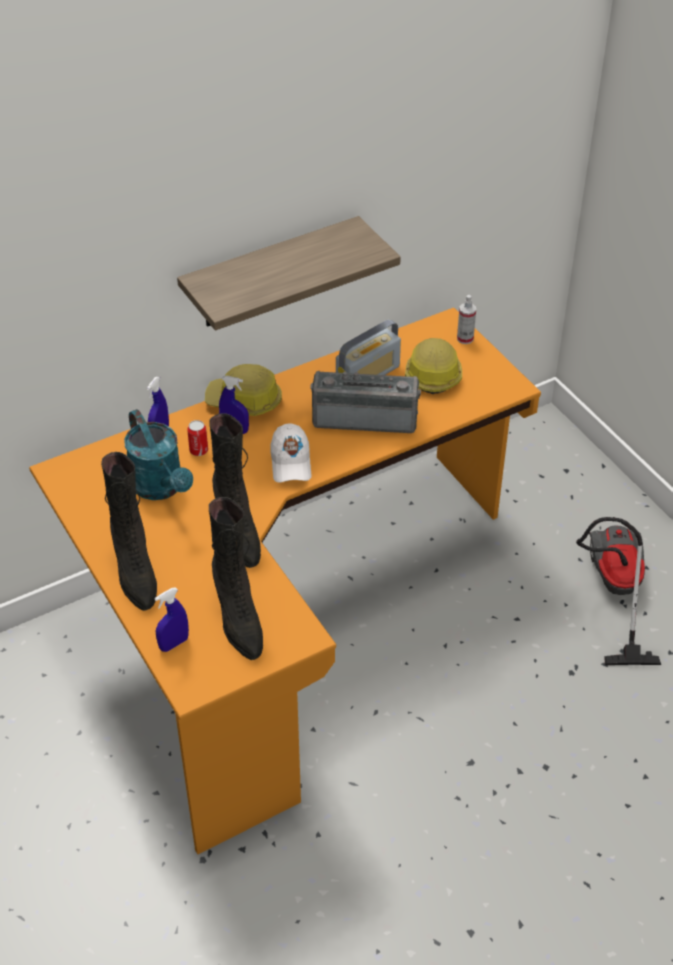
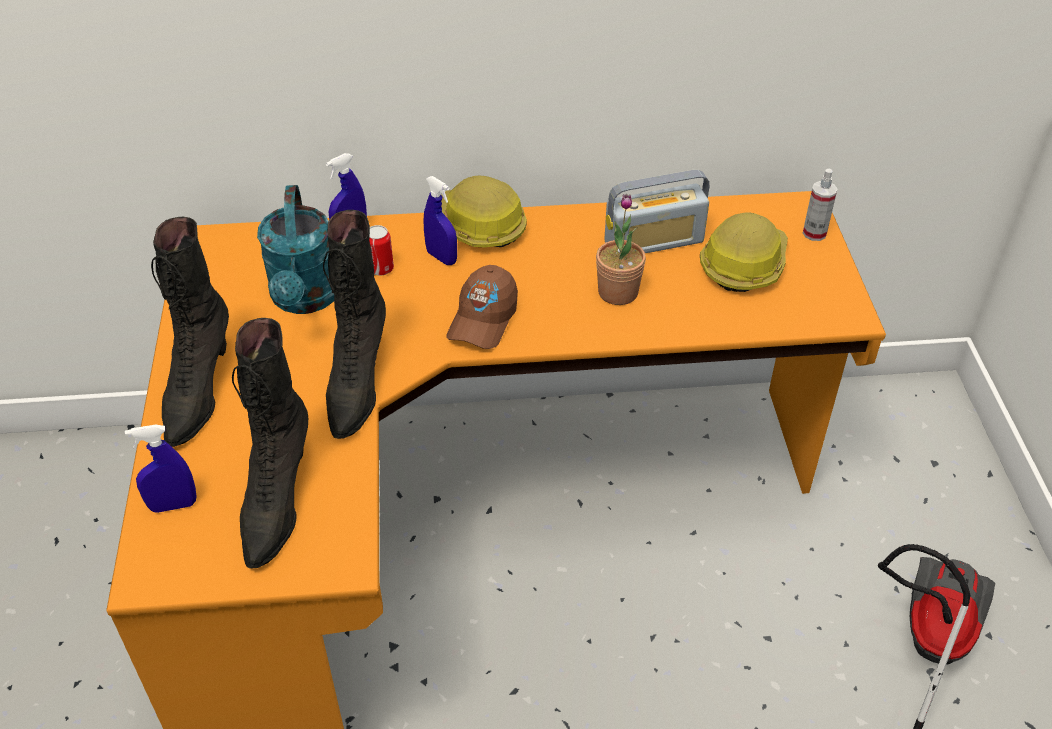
camera: 25 degrees right, 0 degrees up
(271, 274) = (545, 59): shelf -> none
(291, 463) = (483, 320): white cap -> brown cap
(365, 417) = (618, 292): radio -> potted plant

